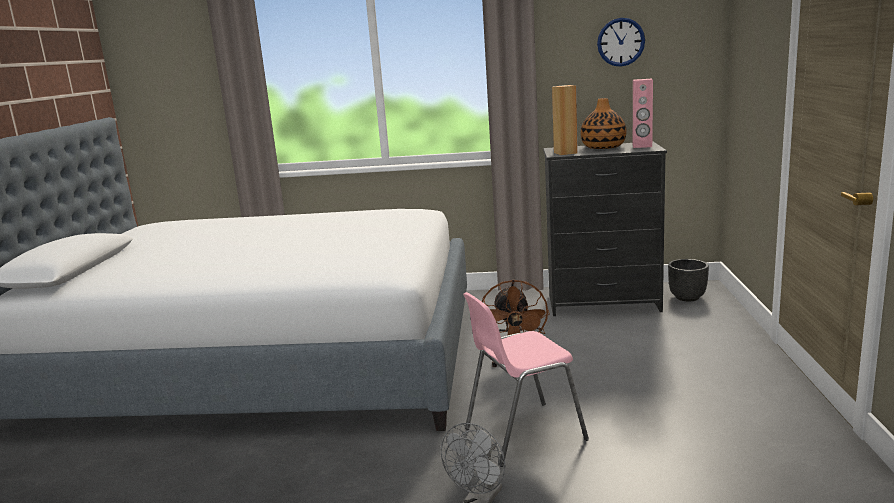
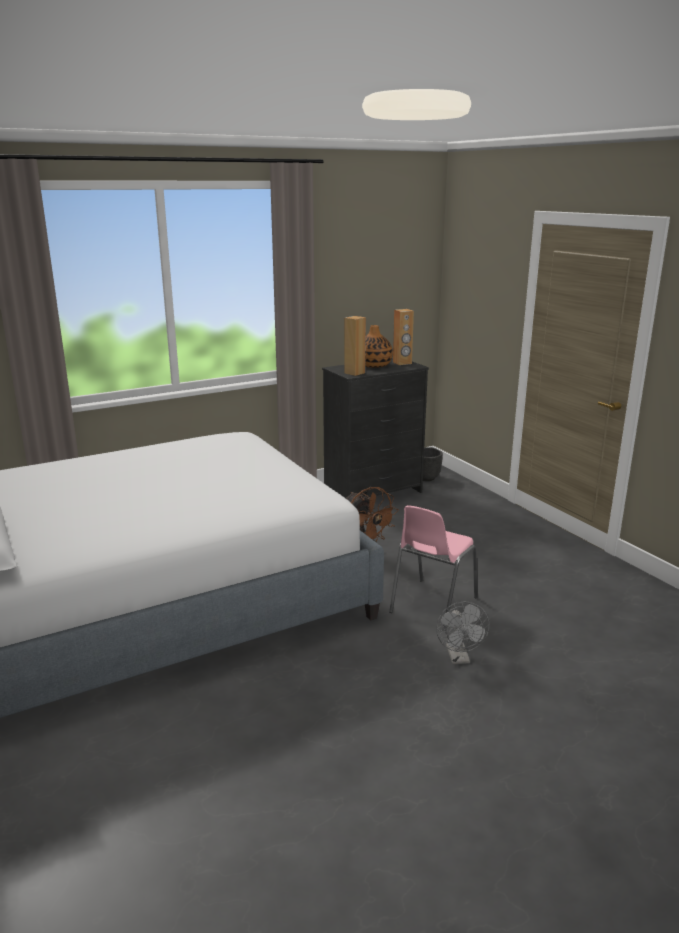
camera: 35 degrees left, 5 degrees up
(620, 42) = (371, 275): wall clock -> none
(642, 146) = (402, 363): pink speaker -> brown speaker

